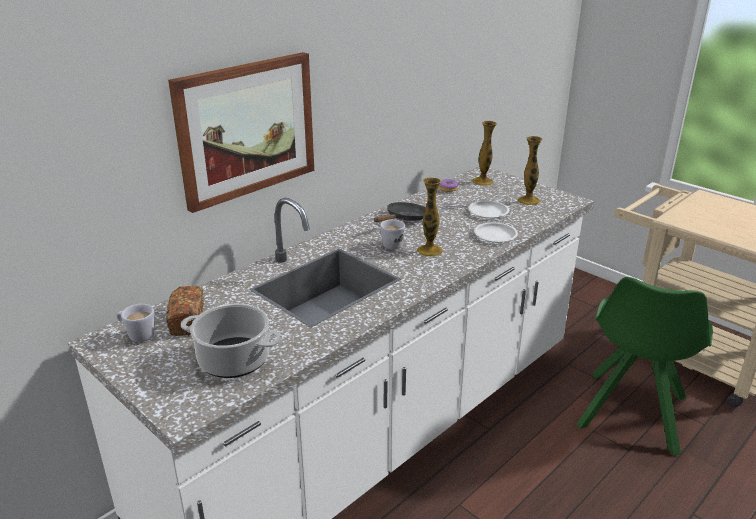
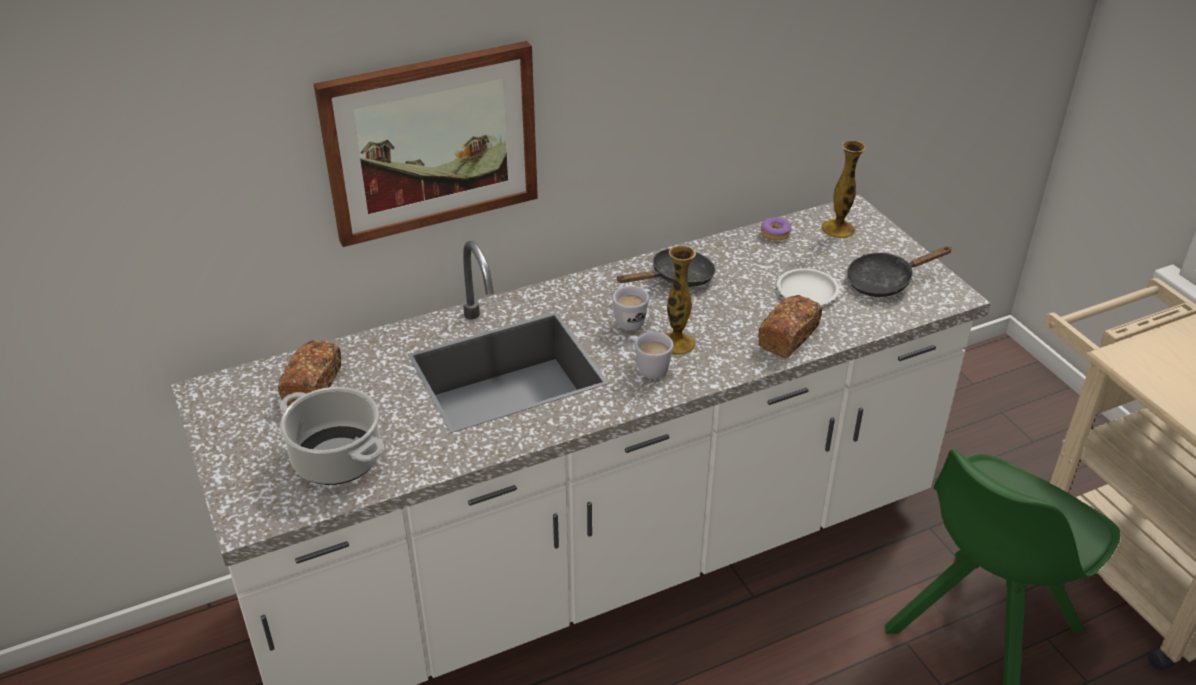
camera: 20 degrees right, 10 degrees up
(137, 335) = (248, 394): white mug -> white mug (647, 368)
(495, 235) = (788, 337): white plate -> bread
(529, 201) = (884, 282): vase -> black frying pan

